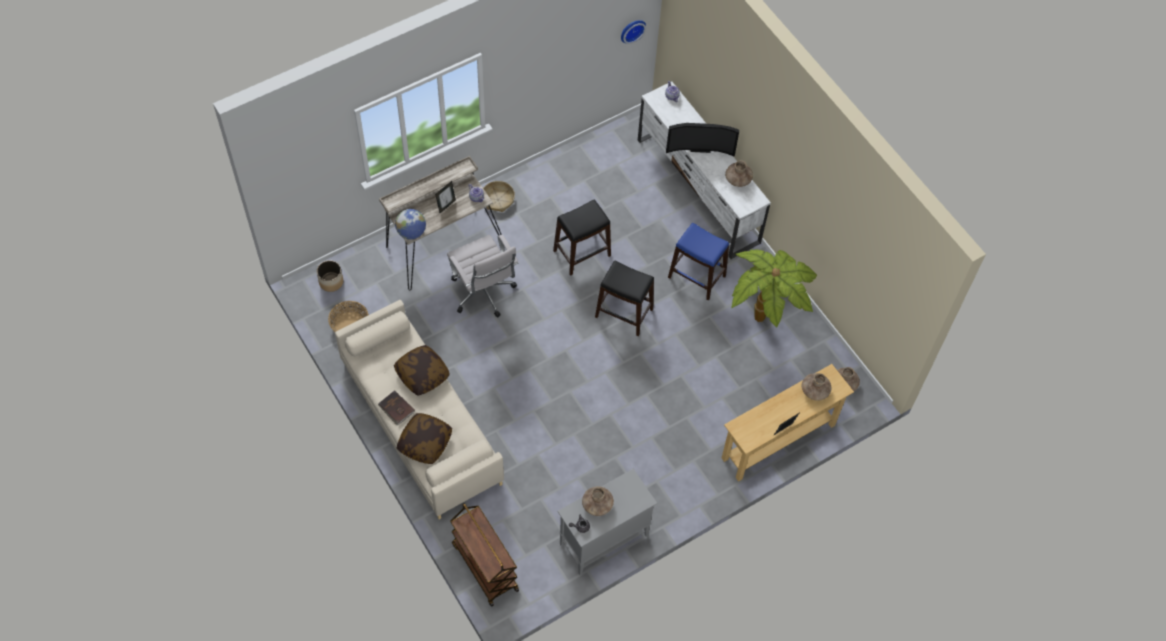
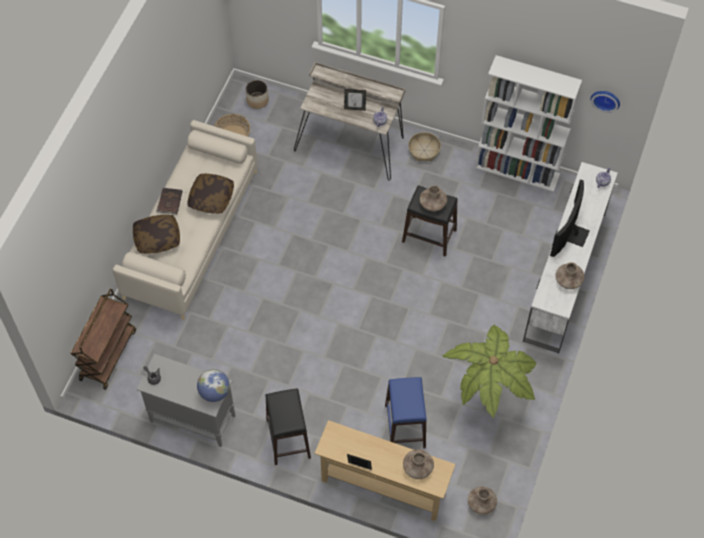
camera: 55 degrees right, 0 degrees up
(411, 232) = (311, 103): globe -> globe (214, 392)
(484, 294) = (333, 198): white office chair -> none
(577, 152) = (518, 170): none -> white bookcase
(597, 504) = (180, 376): brown vase -> brown vase (433, 203)
(624, 313) = (401, 300): black stool -> black stool (288, 439)
(696, 276) = (483, 328): blue stool -> blue stool (405, 426)
(700, 147) = (572, 233): television -> television turned 60 degrees clockwise

